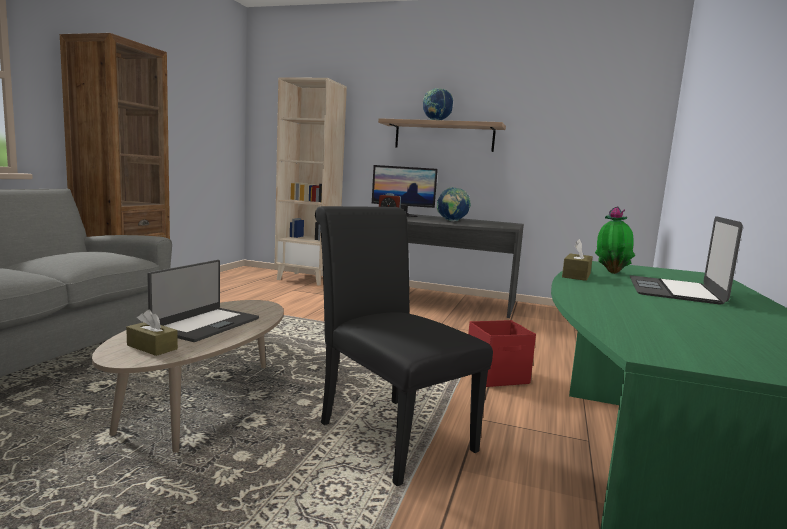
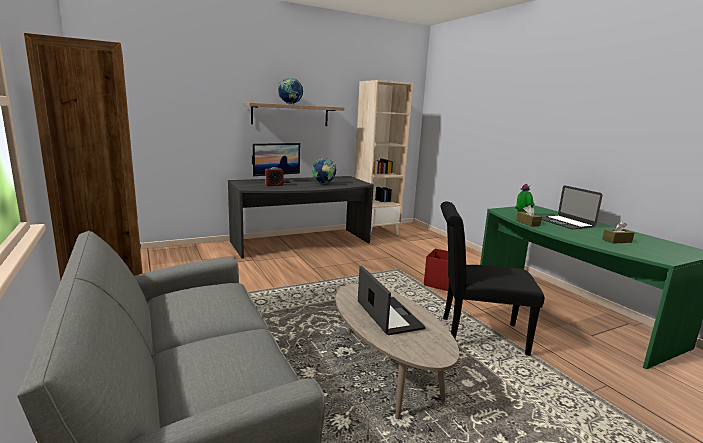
camera: 45 degrees left, 5 degrees up
(152, 347) = (422, 343): brown tissue box -> brown tissue box (617, 241)
(307, 279) = (187, 251): beige bookcase -> beige bookcase (376, 232)

